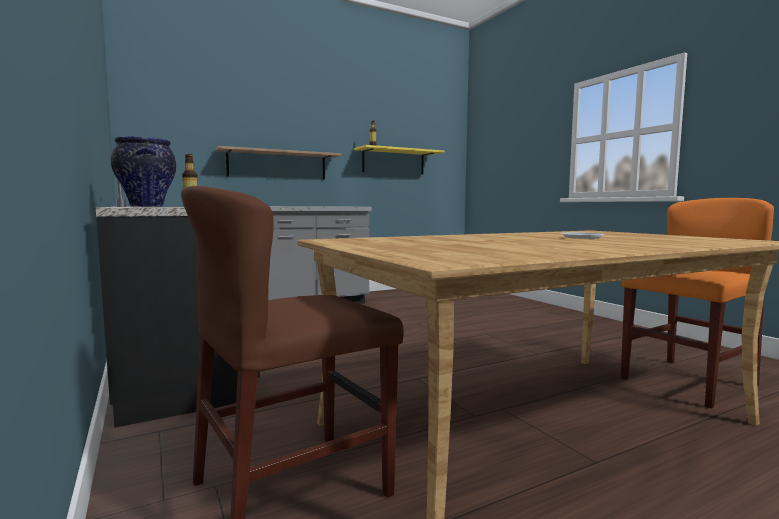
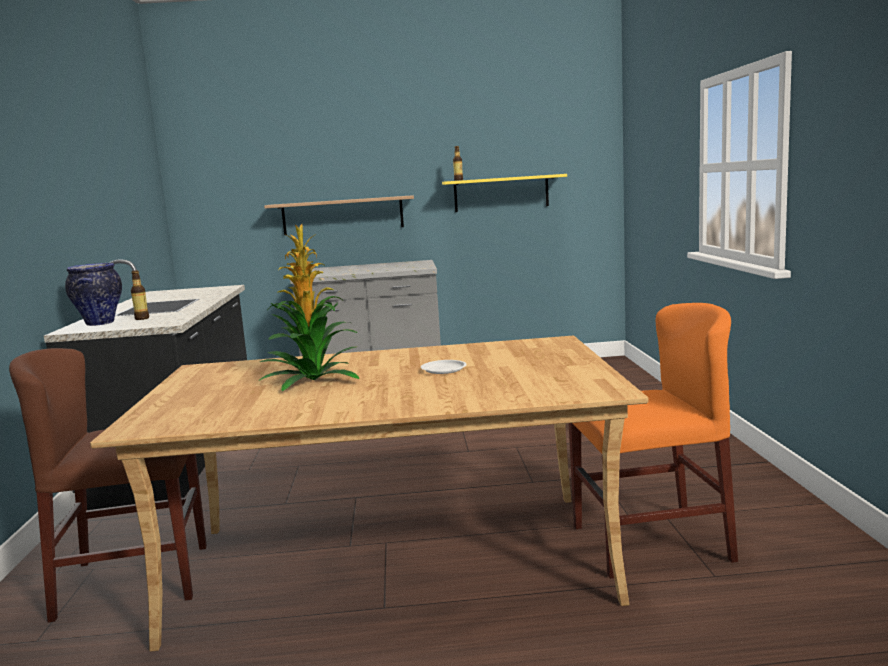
camera: 25 degrees right, 5 degrees up
(488, 241) = (312, 379): none -> potted plant

